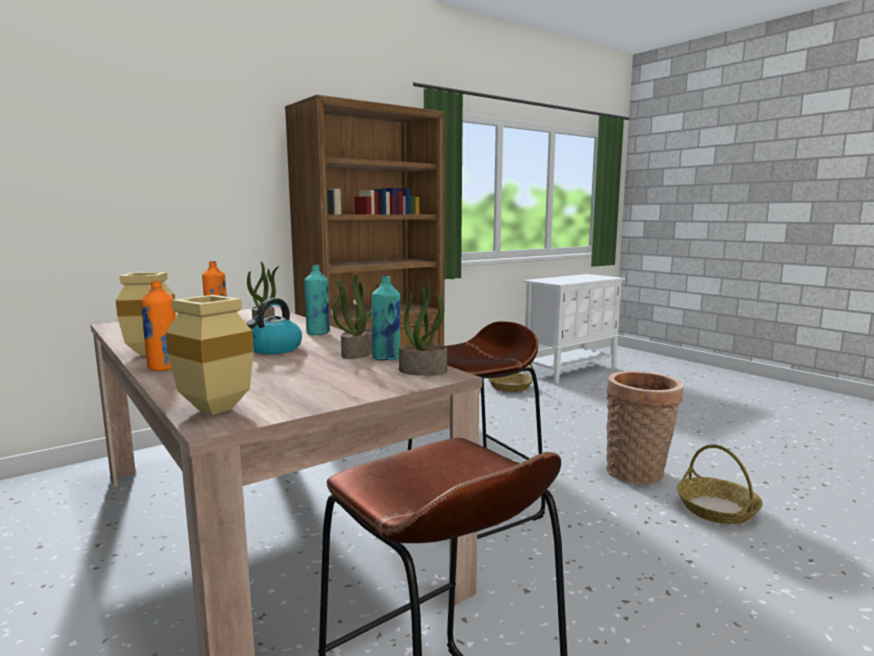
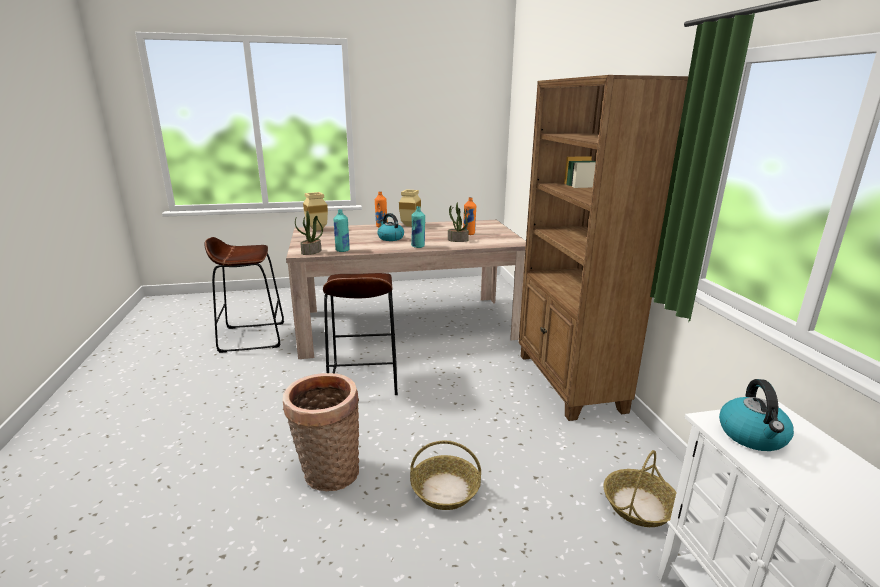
camera: 115 degrees right, 10 degrees up
(357, 353) = (360, 247): potted plant -> none
(561, 281) = (752, 436): none -> kettle
(716, 509) = (243, 480): basket -> basket (445, 490)

